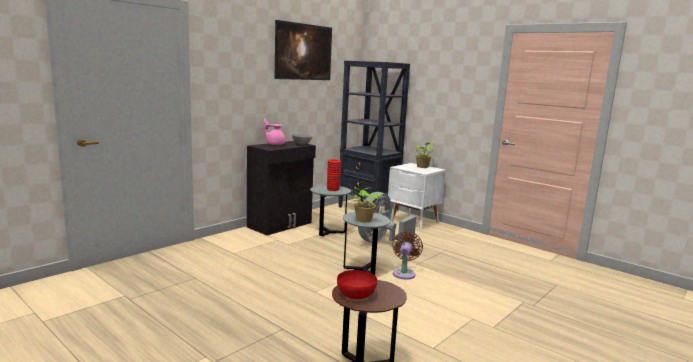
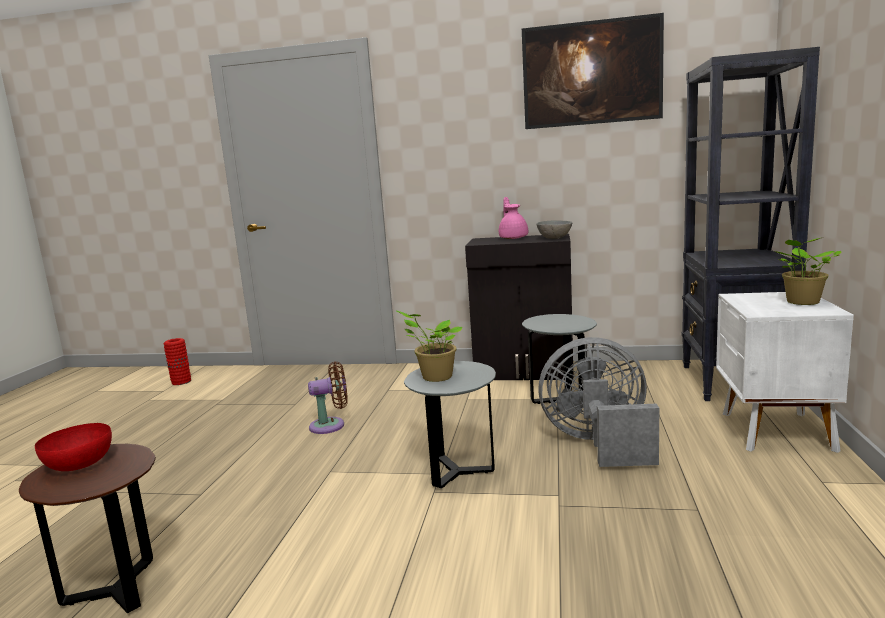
camera: 60 degrees right, 0 degrees up
(333, 189) = (563, 322): red vase -> red vase (181, 382)
(404, 273) = (496, 508): brown fan -> brown fan (331, 425)

